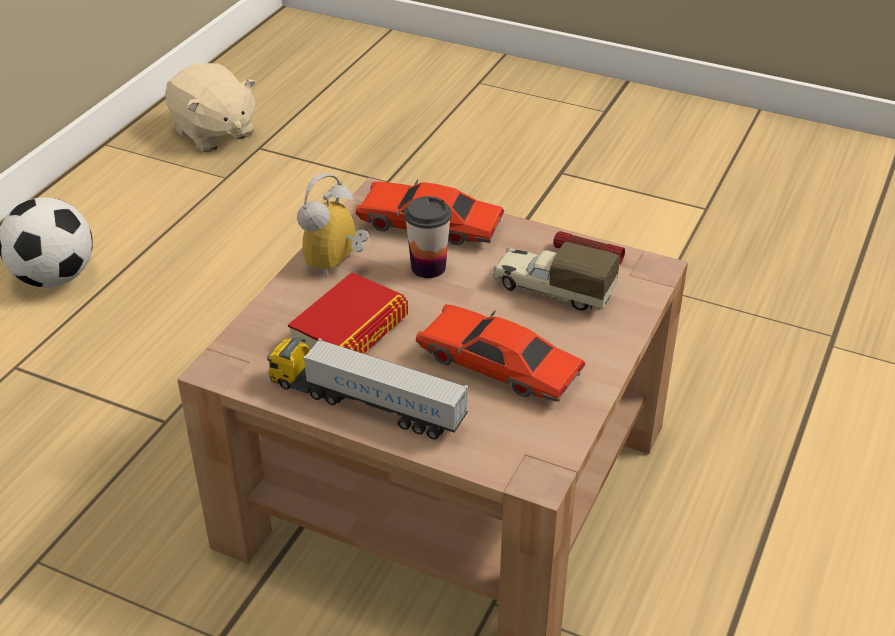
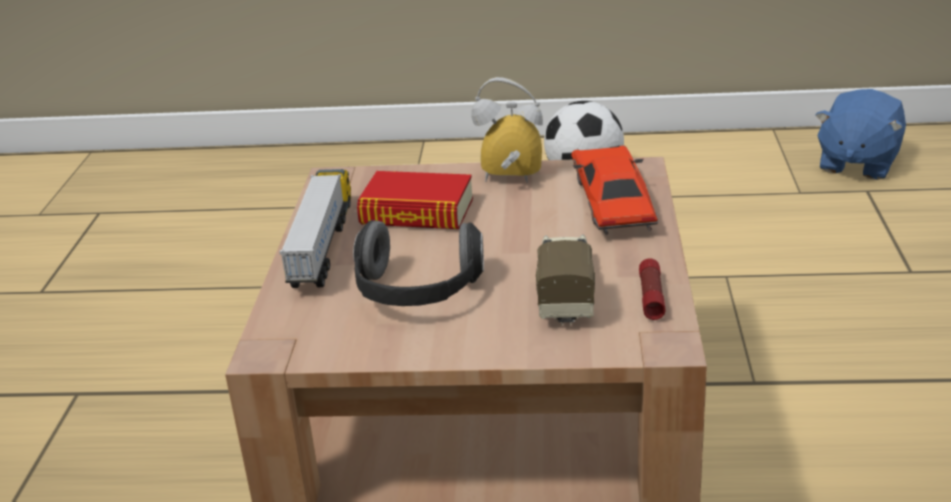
camera: 70 degrees right, 10 degrees down
(213, 133) = (857, 163): beige plush toy -> blue plush toy
(428, 267) = (543, 220): cup -> none
(499, 366) = (417, 293): red toy car -> headphones

